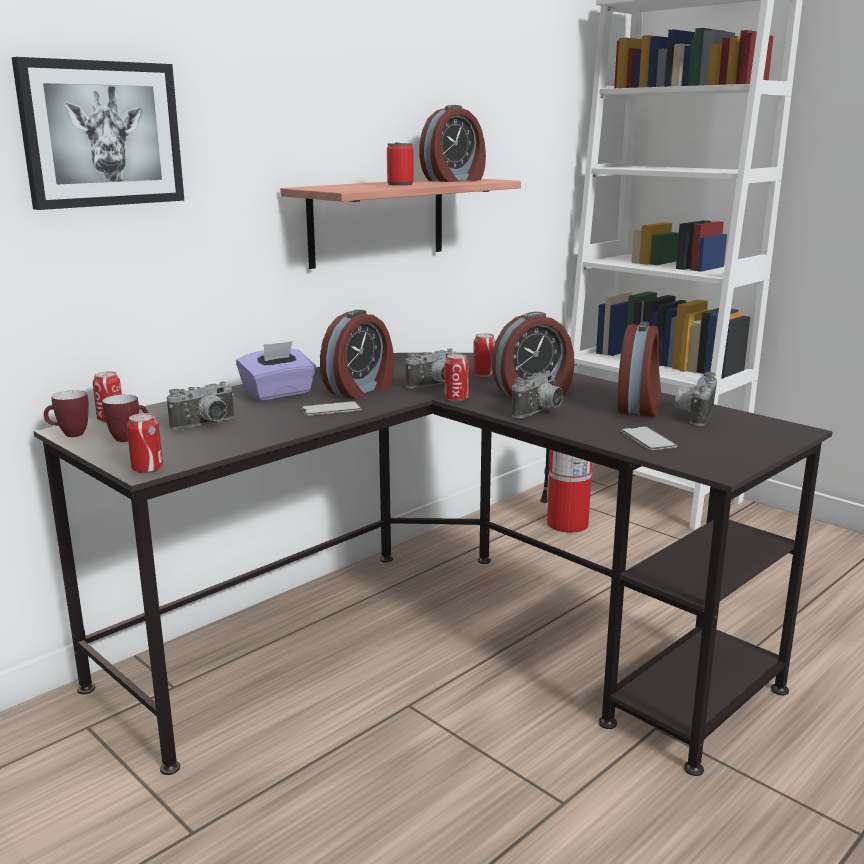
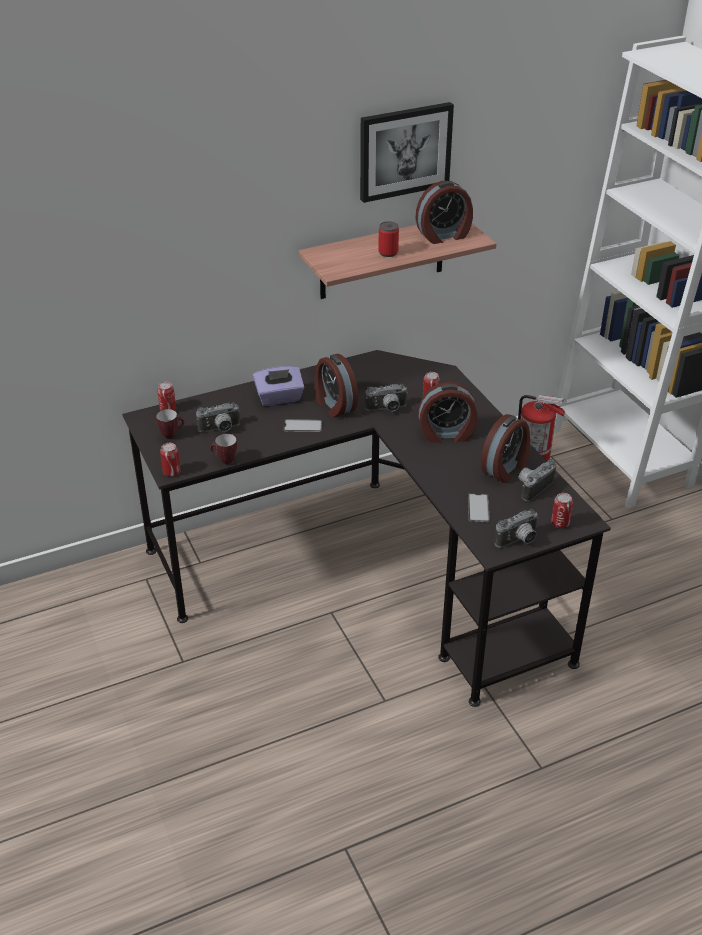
camera: 20 degrees right, 20 degrees up
(69, 435) = (140, 423): mug -> mug (224, 460)
(101, 134) = (168, 240): picture -> picture (404, 151)
(361, 390) = (334, 405): alarm clock -> alarm clock turned 90 degrees clockwise
(456, 398) = (390, 430): can -> can (560, 523)
(540, 412) = (433, 460): camera -> camera (518, 541)

